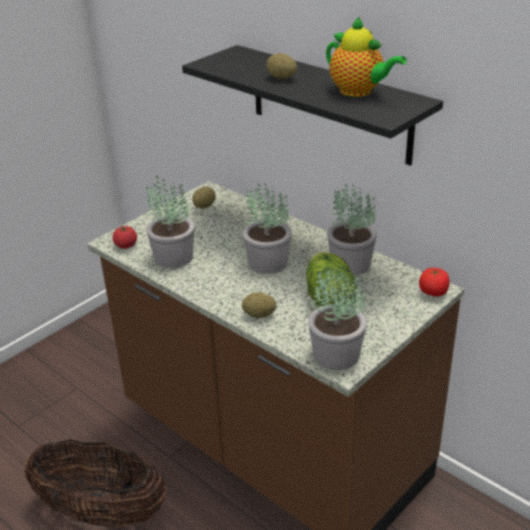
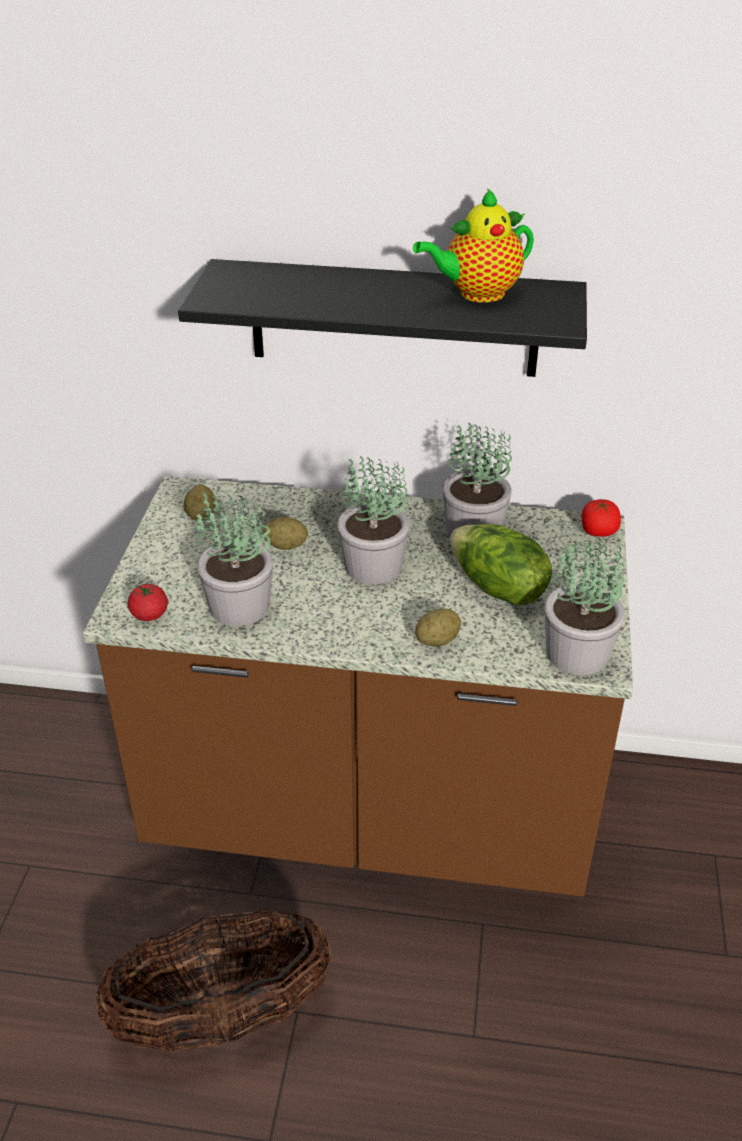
camera: 35 degrees left, 5 degrees up
(281, 78) = (351, 297): potato -> potato (286, 546)
(359, 92) = (477, 294): teapot -> teapot turned 150 degrees clockwise

